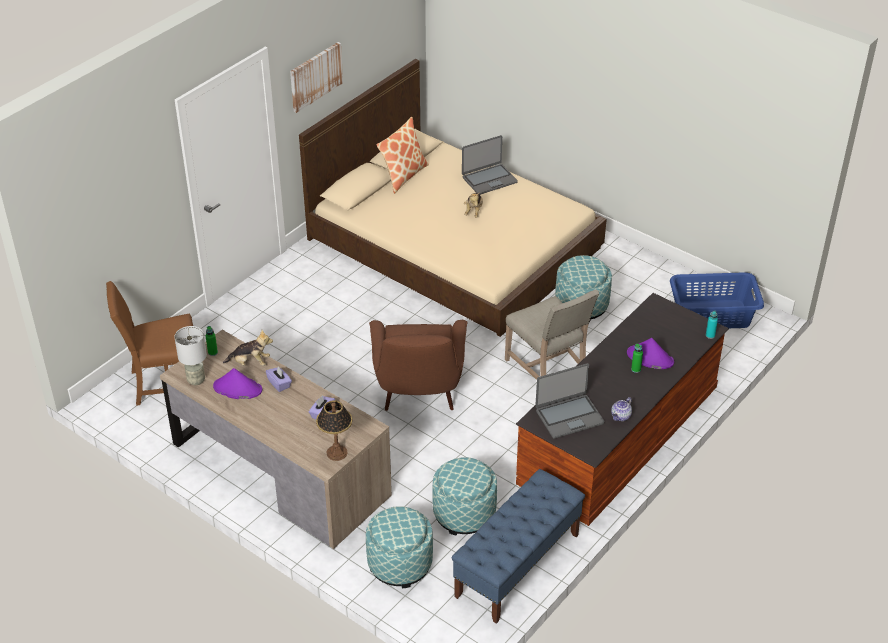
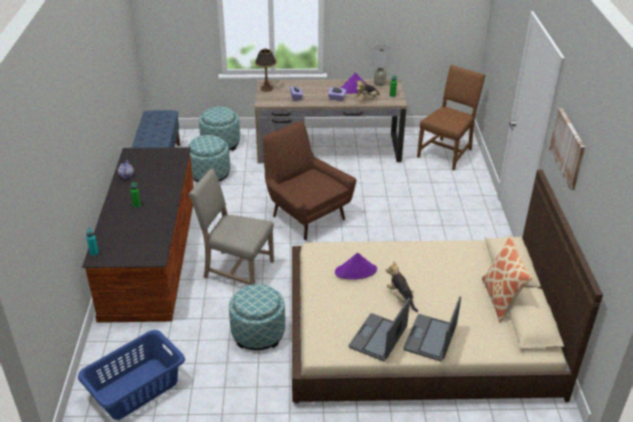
camera: 140 degrees right, 5 degrees down
(569, 416) = (160, 162): laptop -> laptop (378, 338)
(649, 358) = (132, 216): purple hat -> purple hat (356, 271)

